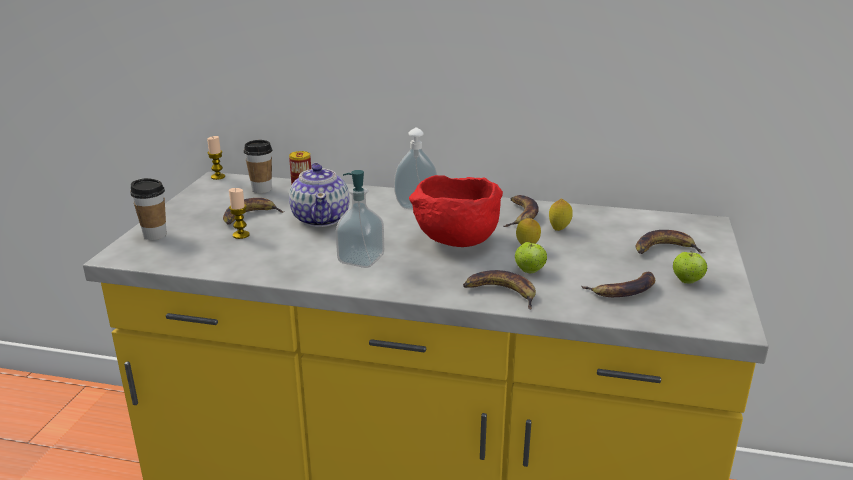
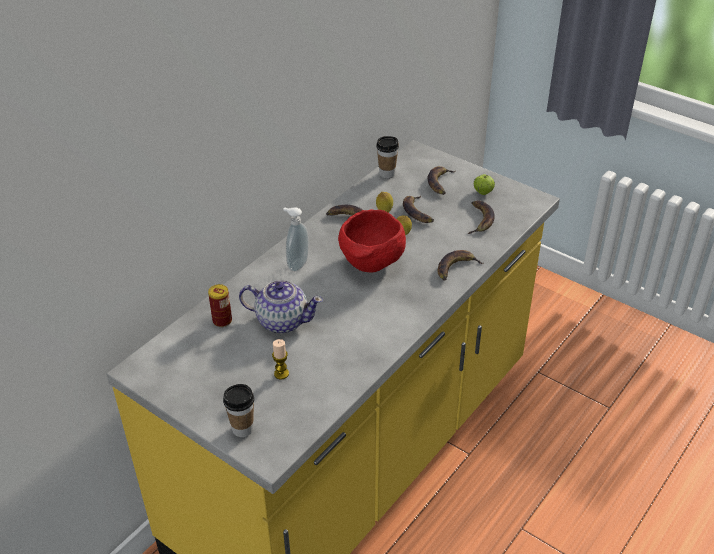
camera: 65 degrees left, 15 degrees up
(218, 177) = (130, 368): candle -> none
(250, 216) = (245, 362): banana -> banana (417, 212)
(262, 189) = (188, 343): cup -> cup (387, 173)
(361, 259) = (370, 317): soap dispenser -> none
(529, 271) = (435, 246): apple -> none

